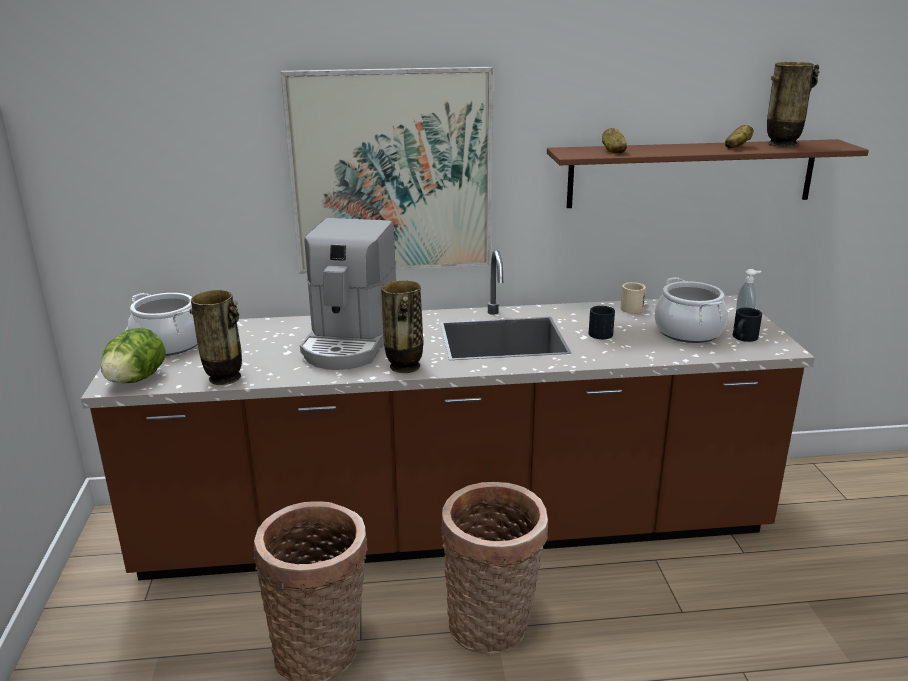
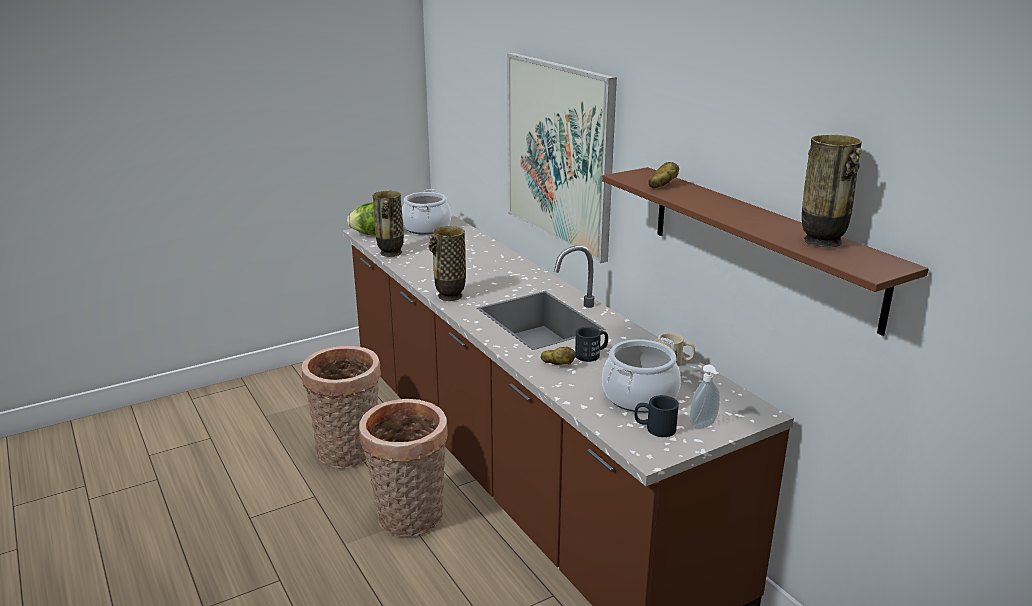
camera: 65 degrees right, 0 degrees up
(350, 342) = (476, 271): coffee machine -> none
(736, 147) = (768, 224): potato -> potato (558, 365)

